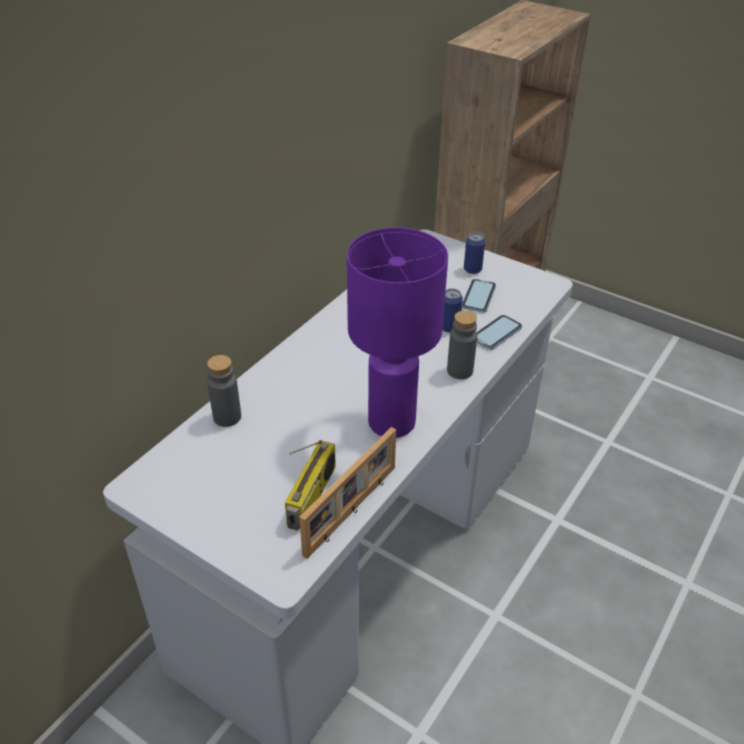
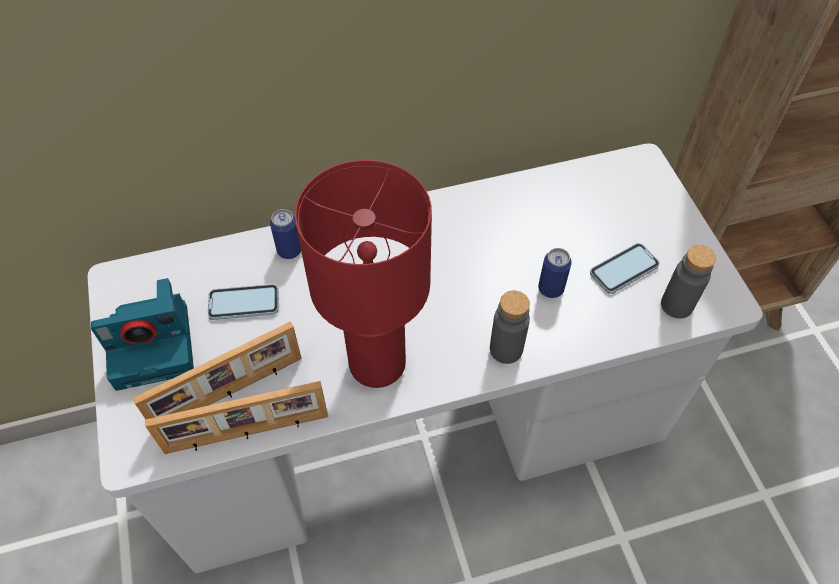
camera: 40 degrees right, 15 degrees up
(219, 504) = (155, 345): none -> camera
(227, 417) = (246, 257): grey bottle -> grey bottle (676, 305)
(312, 497) = (230, 394): radio -> picture frame
(391, 423) = (375, 364): purple table lamp -> red table lamp
(472, 269) = (655, 229): can -> can (289, 250)
(496, 334) = (594, 329): phone -> phone (244, 303)

